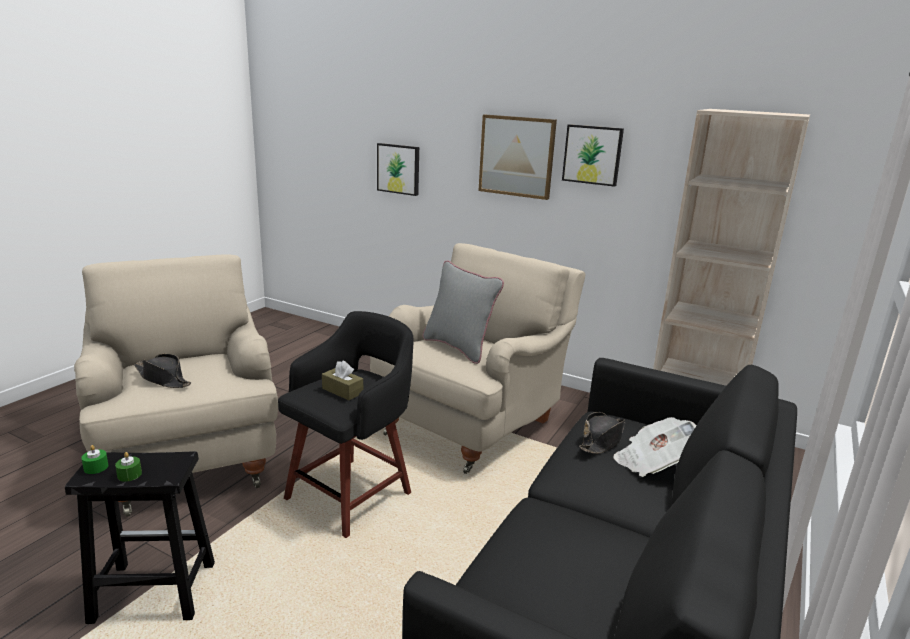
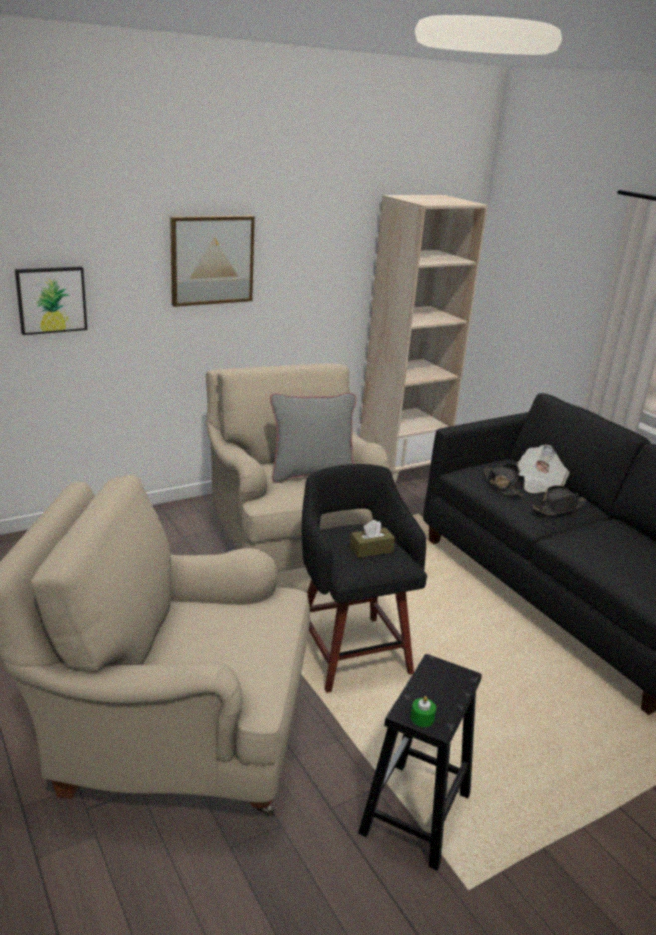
camera: 60 degrees left, 5 degrees up
(129, 475) = (446, 699): green candle -> none
(163, 379) = (228, 648): black hat -> black hat (559, 508)
(592, 155) = (289, 247): picture -> none

